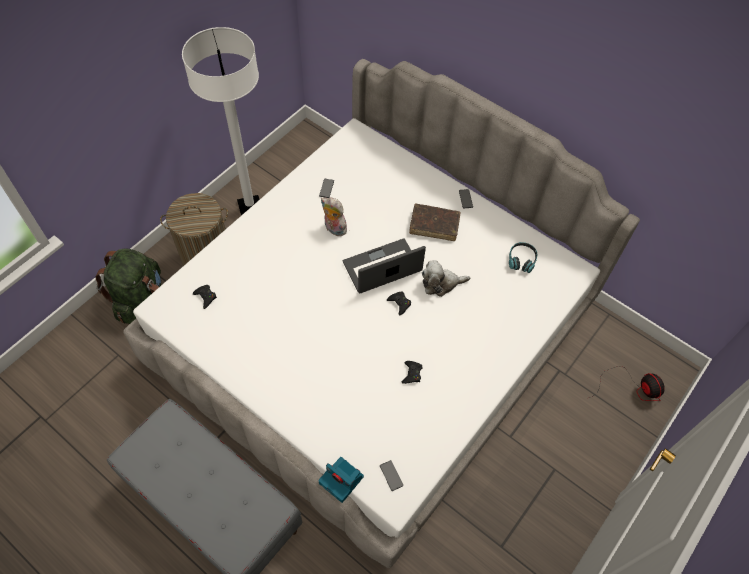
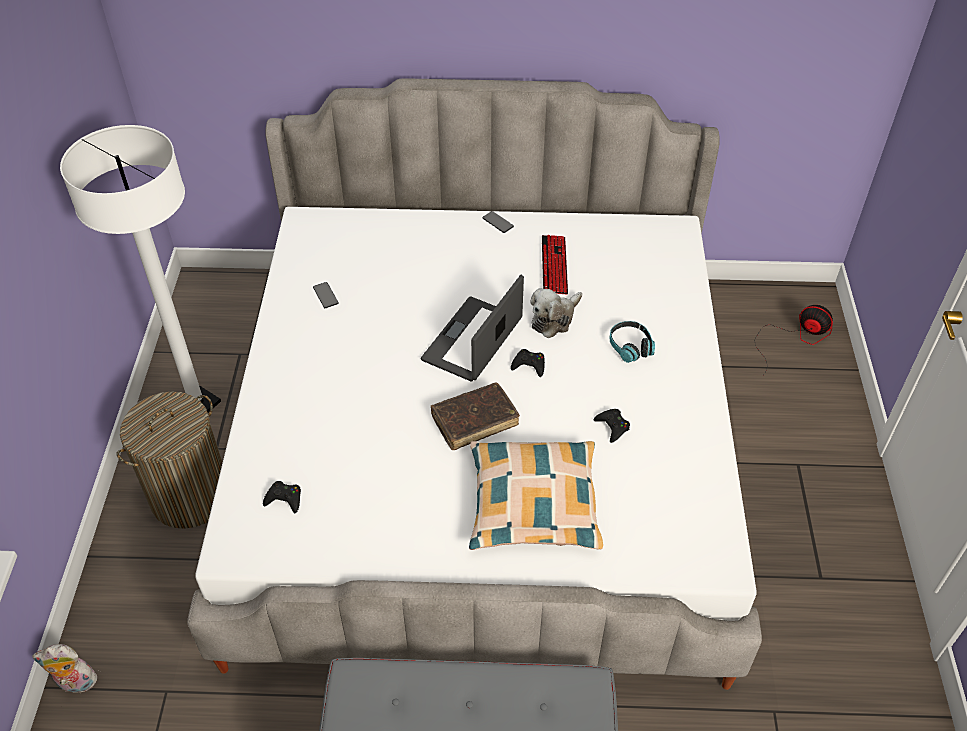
camera: 35 degrees left, 10 degrees down
(139, 298) = (135, 602): green backpack -> none
(326, 388) = (533, 503): none -> pillow
(333, 229) = (376, 333): plush toy -> plush toy (75, 684)
(342, 480) = (648, 585): camera -> none
(391, 475) = (693, 543): phone -> none
(434, 225) = (489, 266): brown book -> brown book (474, 420)
(473, 248) = (554, 265): none -> keyboard
(521, 260) = (614, 249): headphones -> headphones (630, 346)

